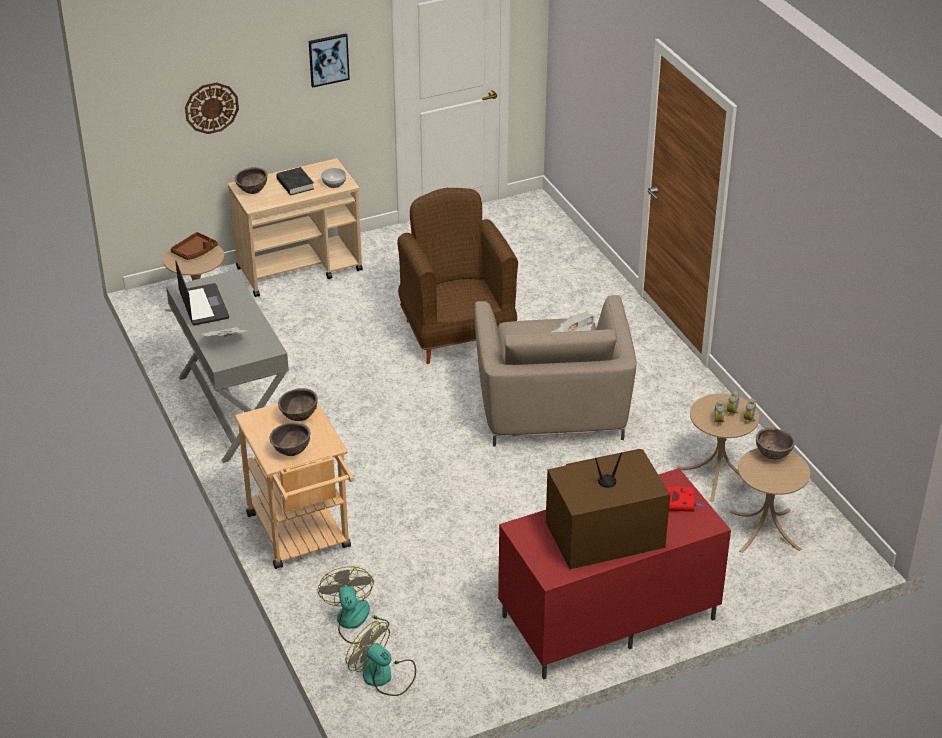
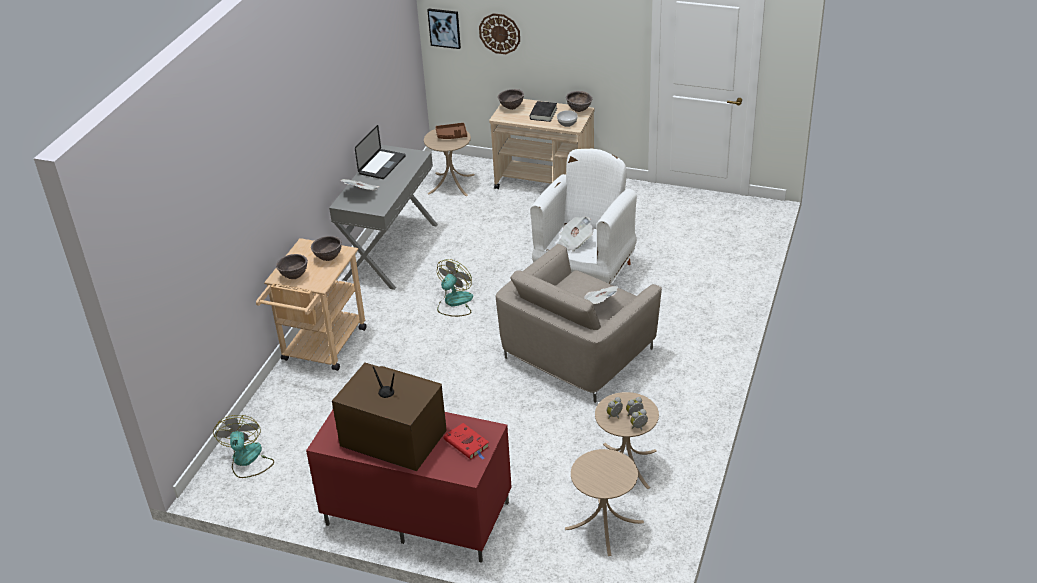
camera: 45 degrees right, 0 degrees up
(328, 59) = (595, 24): picture -> picture (444, 28)
(355, 622) = (278, 418): fan -> fan (454, 303)
(456, 301) = (574, 242): none -> newspaper
(457, 333) = (585, 272): brown armchair -> white armchair
(772, 456) = (617, 463): brown bowl -> brown bowl (579, 110)

